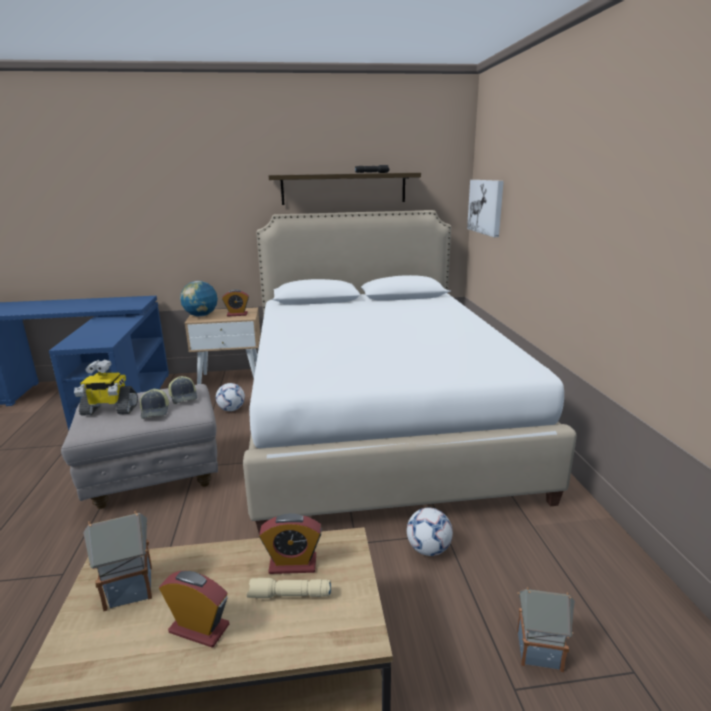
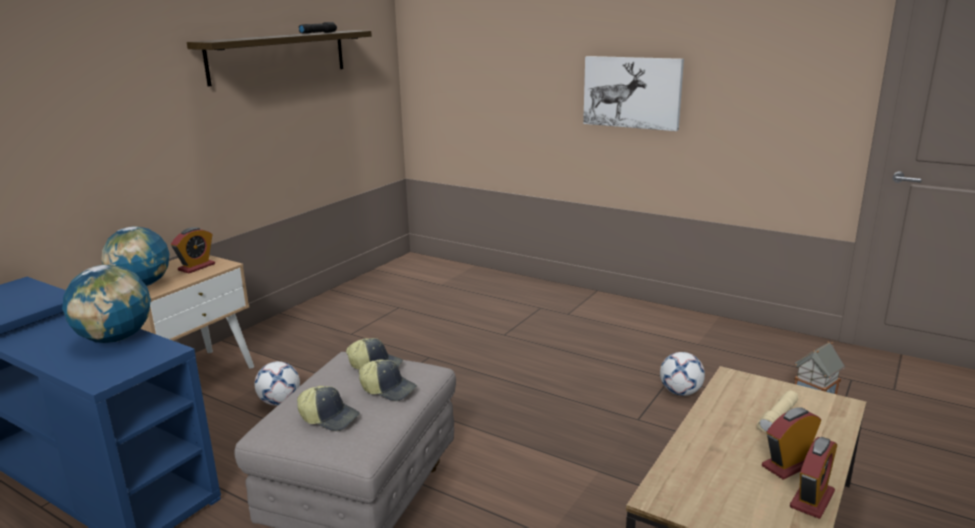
camera: 50 degrees left, 0 degrees up
(109, 410) = (329, 418): toy robot -> cap
(112, 332) = (115, 338): none -> globe
(130, 587) = (705, 488): toy house -> none
(293, 564) = (741, 406): alarm clock -> alarm clock (812, 499)
(377, 420) = (459, 335): white bed -> none
(486, 206) = (442, 67): picture -> picture (632, 92)

